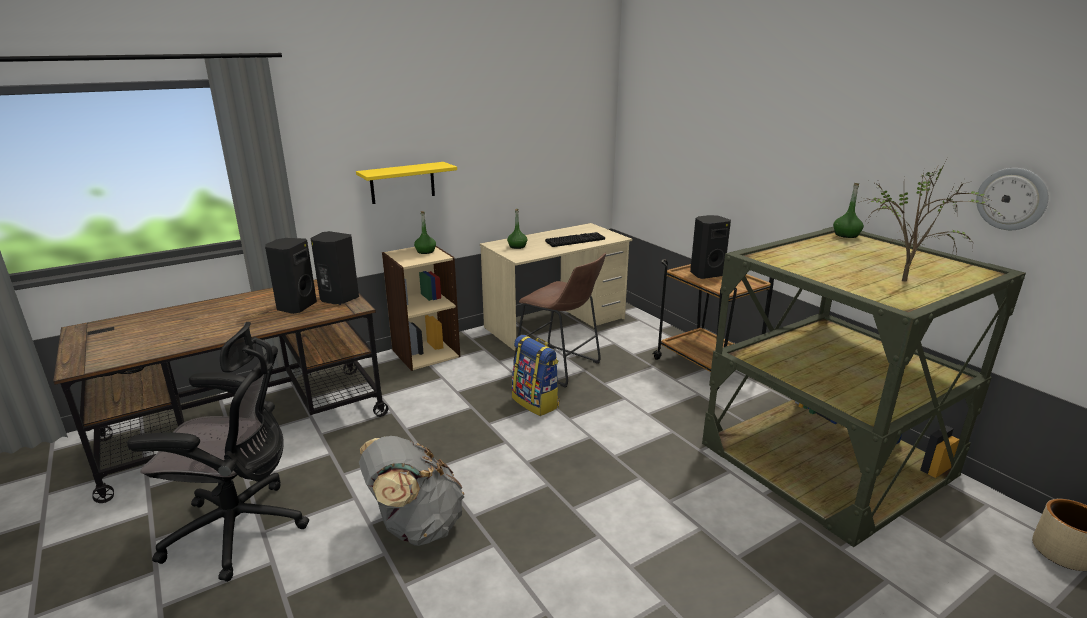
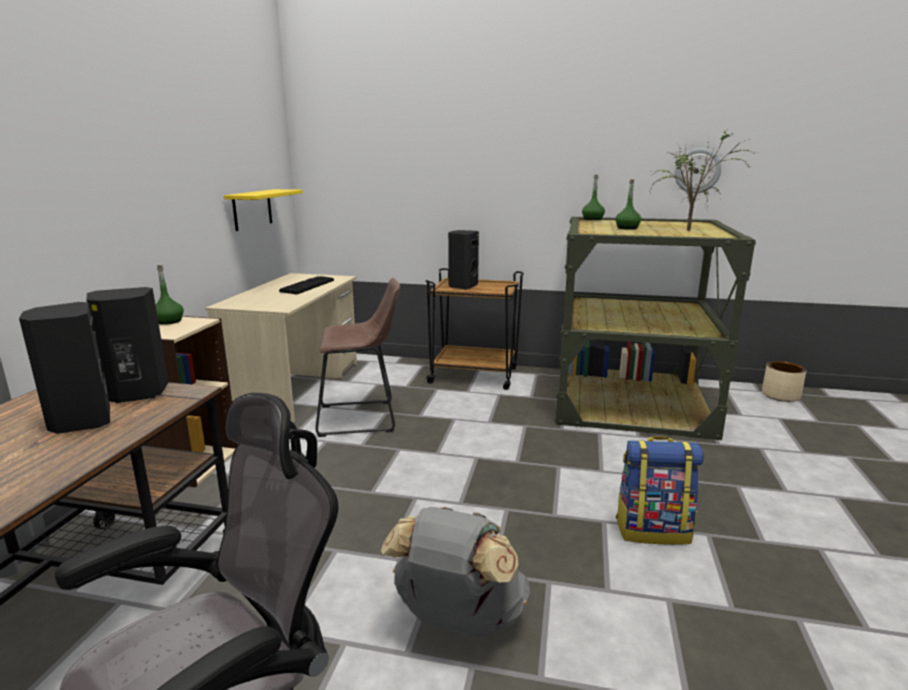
camera: 45 degrees left, 5 degrees down
(402, 183) = (113, 230): yellow shelf -> yellow shelf (252, 209)
(517, 246) = (258, 301): green bottle -> green bottle (627, 228)
(536, 402) = (388, 454): backpack -> backpack (653, 530)

